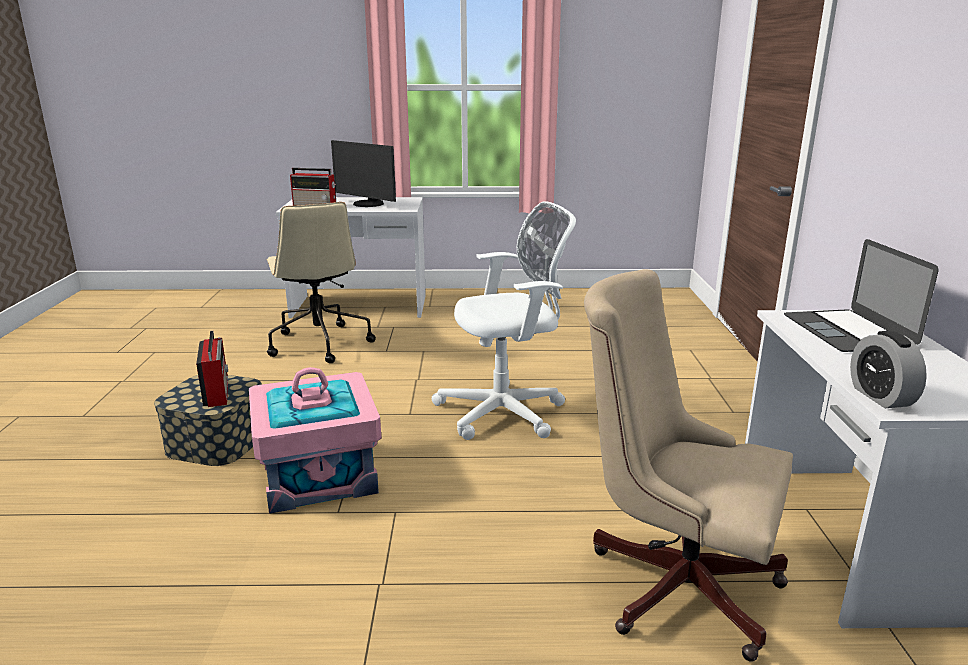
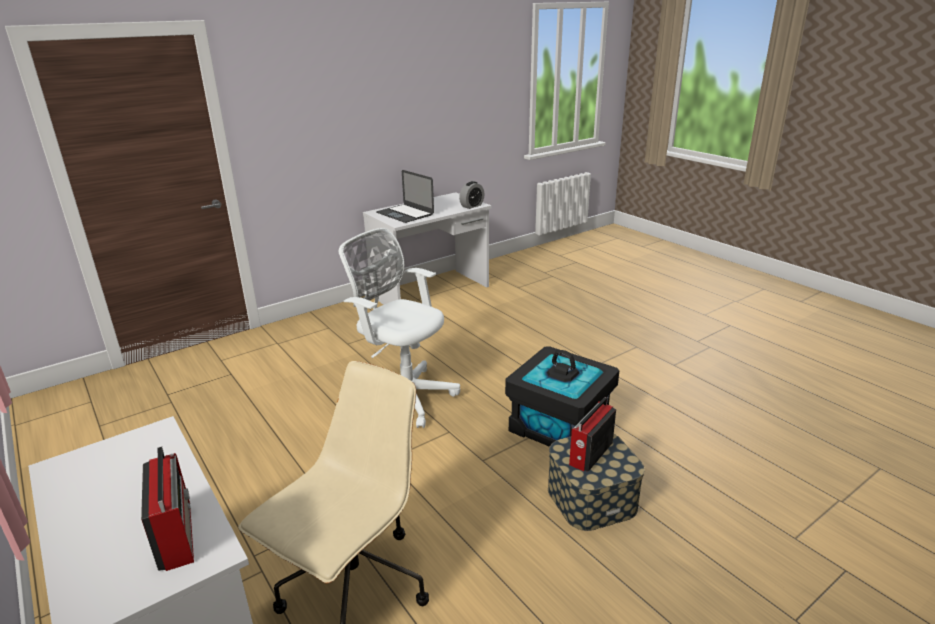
camera: 125 degrees left, 5 degrees up
(319, 474) = (559, 425): pink storage box -> black storage box
(367, 204) = (129, 487): monitor -> none
(672, 581) = (504, 313): beige office chair -> none
(848, 331) = (405, 213): laptop -> laptop turned 90 degrees clockwise

